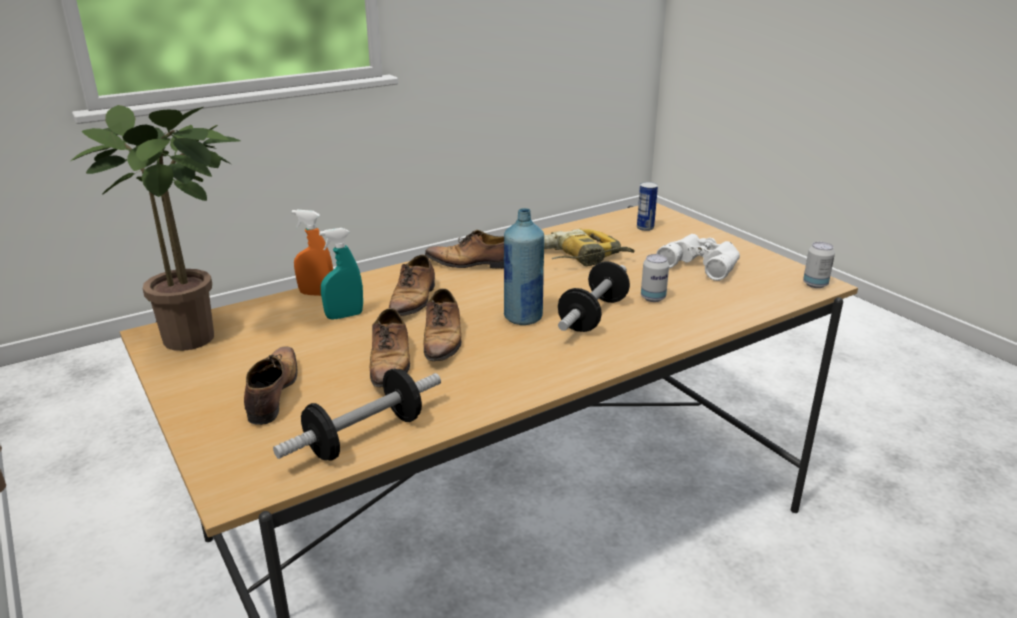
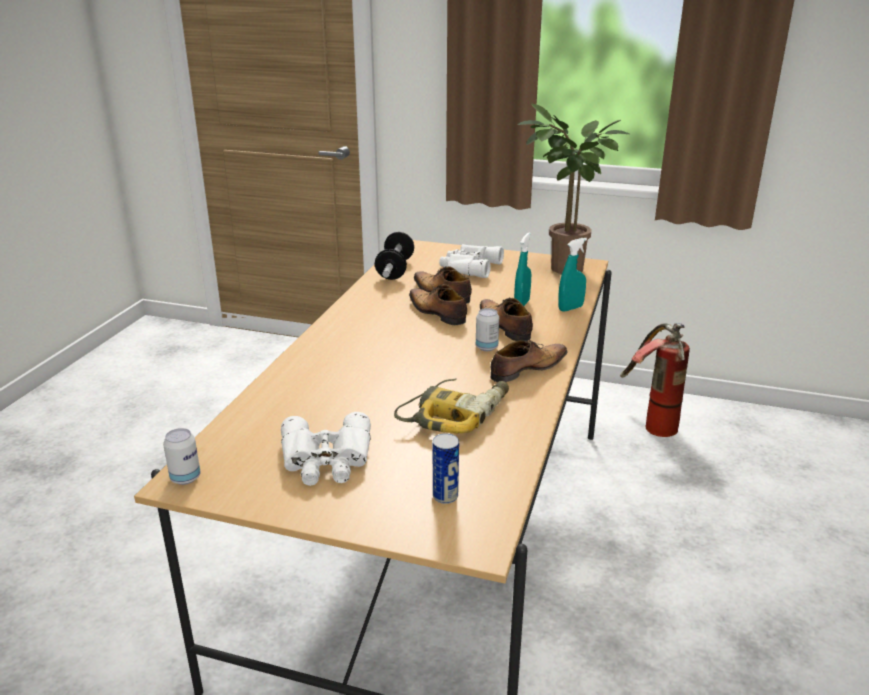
camera: 140 degrees right, 0 degrees up
(127, 519) = (649, 423): none -> fire extinguisher
(273, 393) = (468, 267): shoe -> white binoculars
(316, 294) = (570, 308): orange spray bottle -> turquoise spray bottle
(523, 318) = (412, 343): blue bottle -> none
(593, 315) = (366, 363): dumbbell -> none
(653, 298) = (336, 396): can -> can (486, 347)

